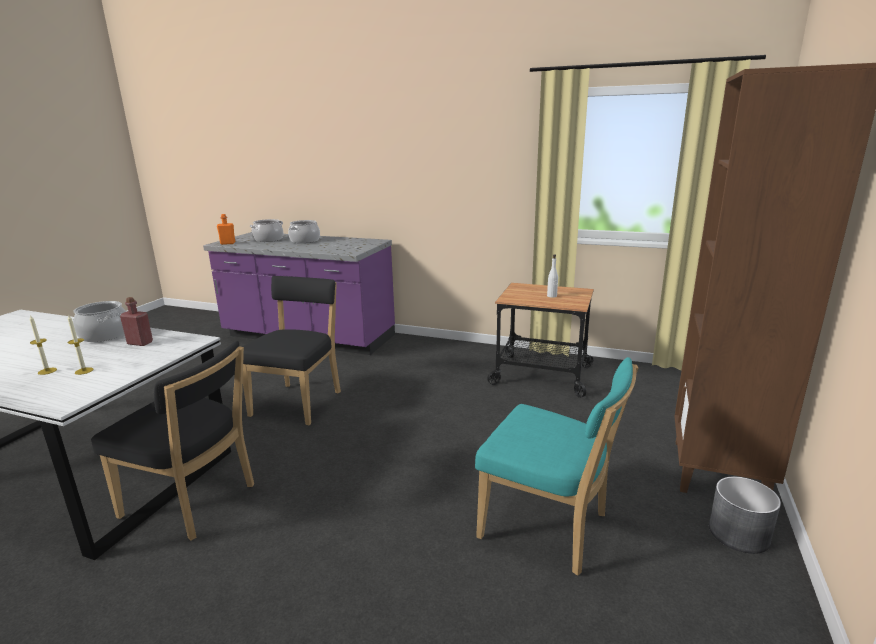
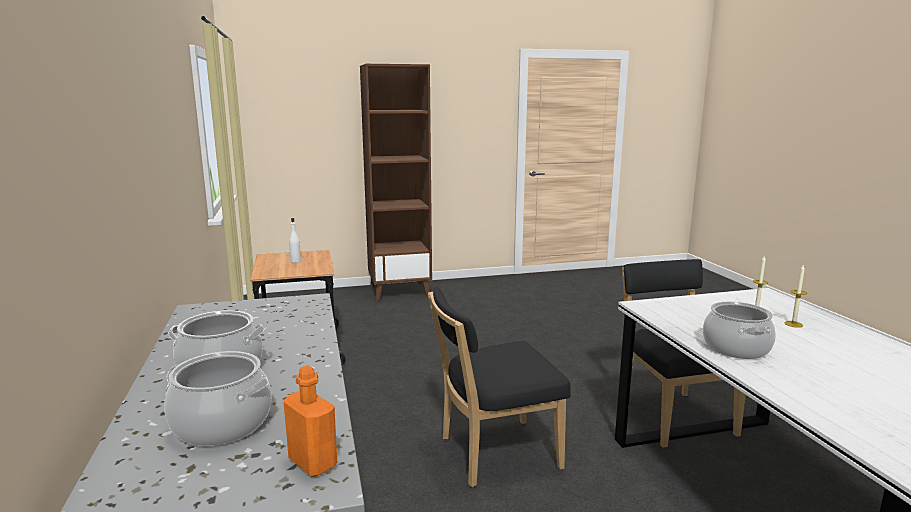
camera: 125 degrees left, 5 degrees down
(140, 343) = (697, 322): red bottle -> none
(549, 528) = (503, 314): turquoise chair -> none
(739, 534) = (449, 286): grey planter -> none

